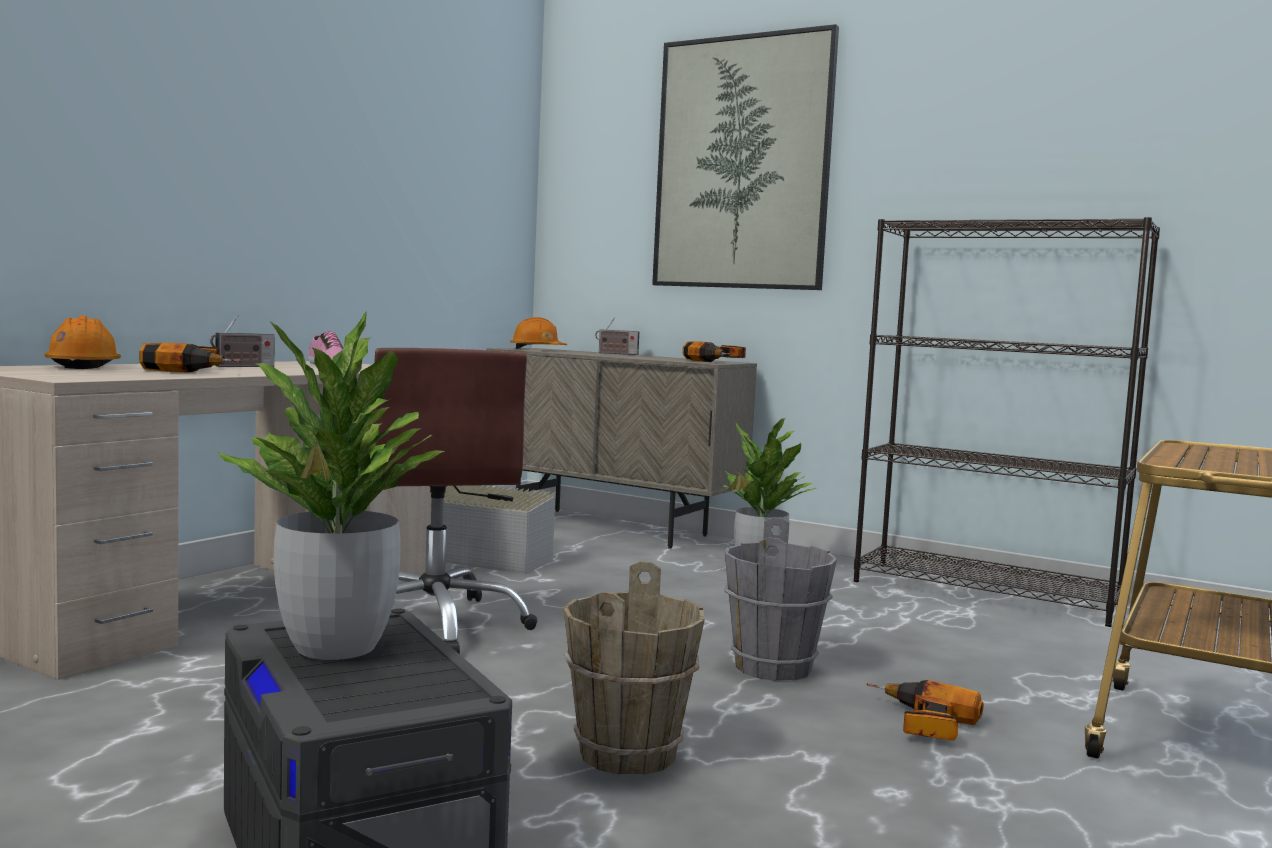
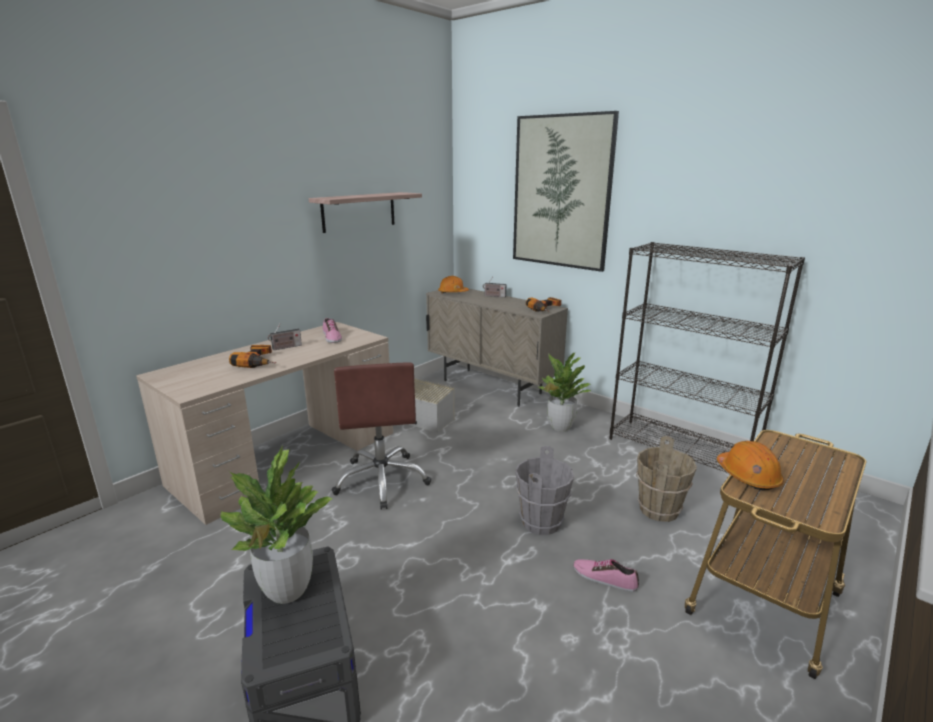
camera: 10 degrees right, 15 degrees up
(83, 366) = (206, 363): orange hard hat -> orange hard hat (748, 476)
(384, 166) = (359, 211): none -> shelf
(629, 754) = (448, 598): brown bucket -> brown bucket (659, 510)
(921, 724) = (604, 578): power drill -> shoe

